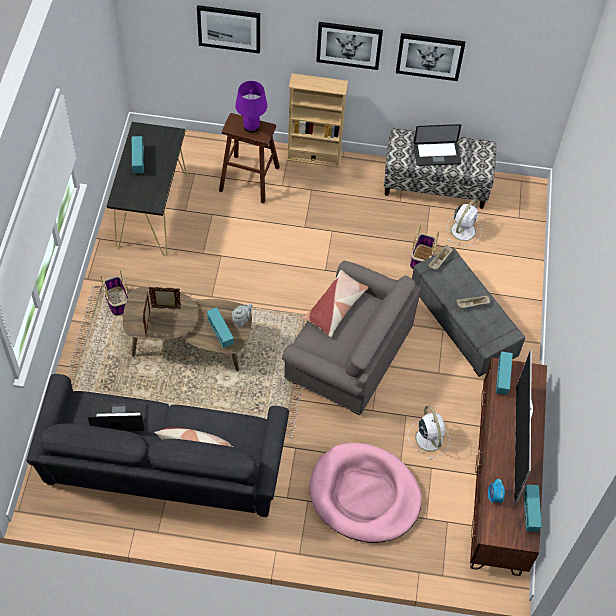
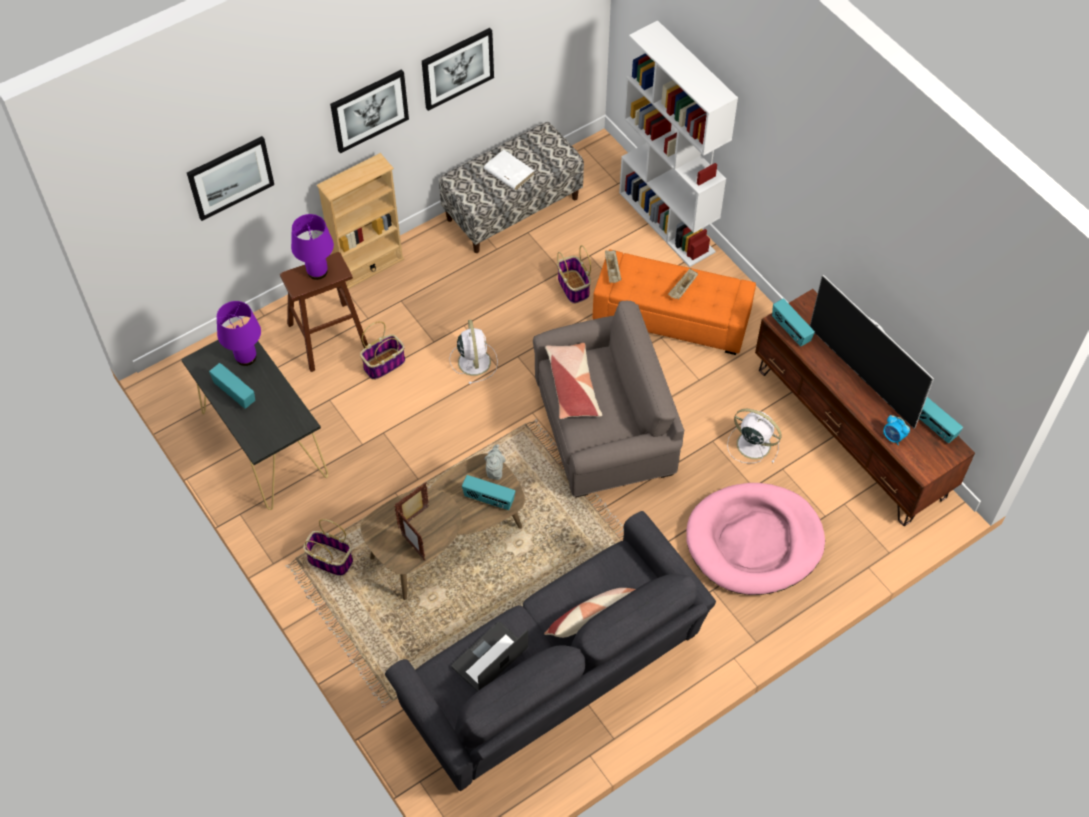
camera: 40 degrees left, 0 degrees up
(165, 146) = (246, 357): none -> purple table lamp
(263, 218) = (384, 364): none -> basket
(437, 154) = (508, 172): laptop -> white book
(463, 230) = (582, 231): white fan -> white fan (474, 361)
(463, 322) = (671, 317): grey ottoman -> orange ottoman
(525, 264) = (667, 222): none -> white bookcase

